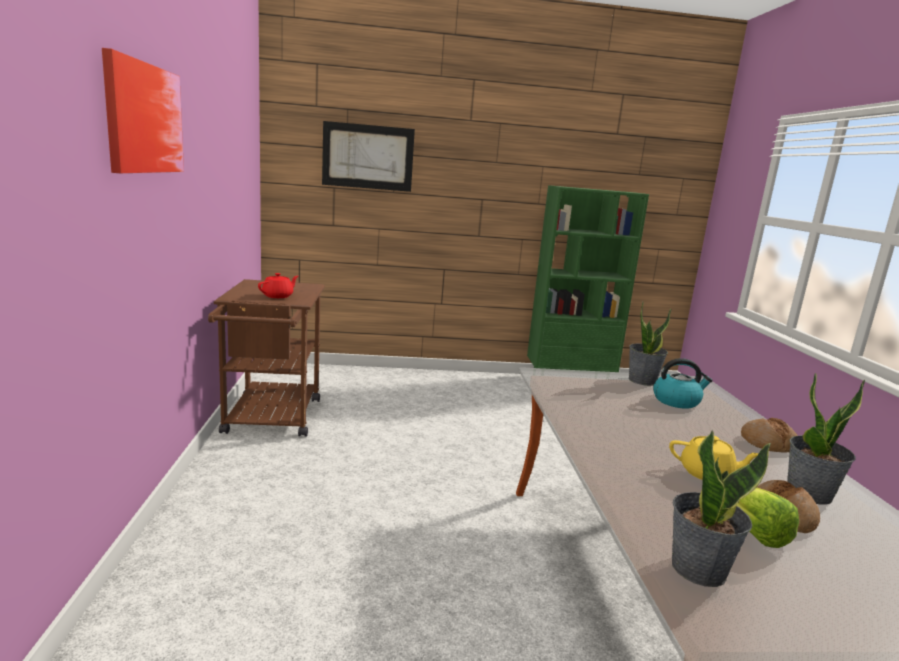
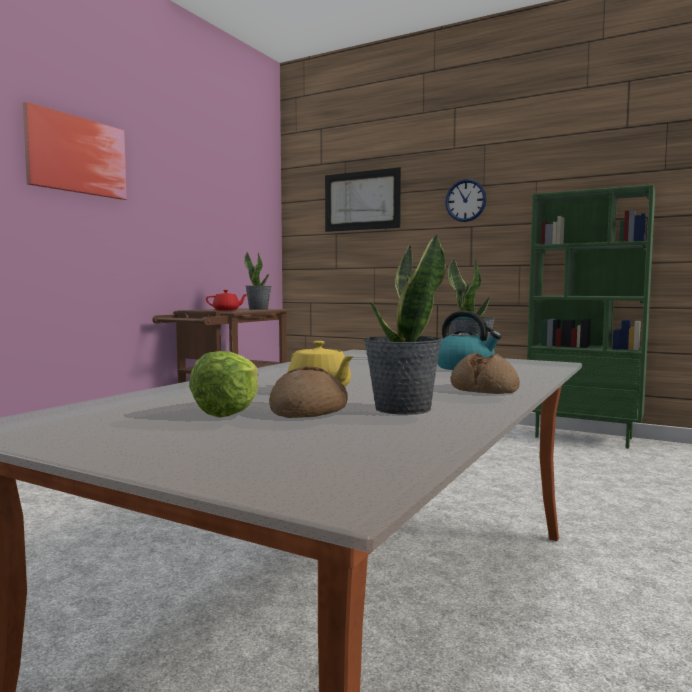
camera: 35 degrees right, 10 degrees down
(479, 174) = (465, 200): none -> wall clock
(697, 568) = (101, 412): potted plant -> potted plant (258, 309)

